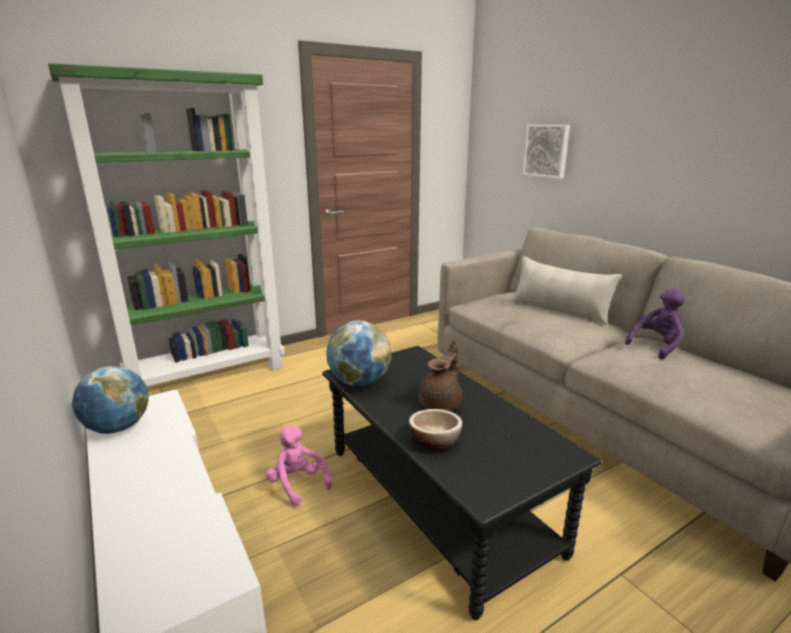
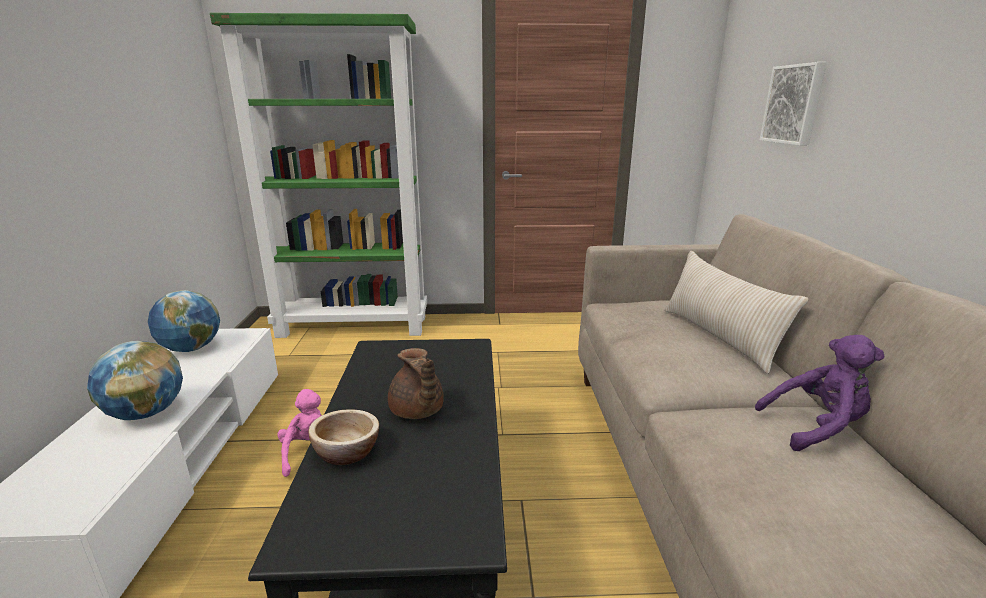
camera: 30 degrees right, 0 degrees up
(359, 382) = (372, 361): globe -> globe (146, 413)
(441, 403) = (417, 411): brown teapot -> brown teapot turned 90 degrees clockwise

